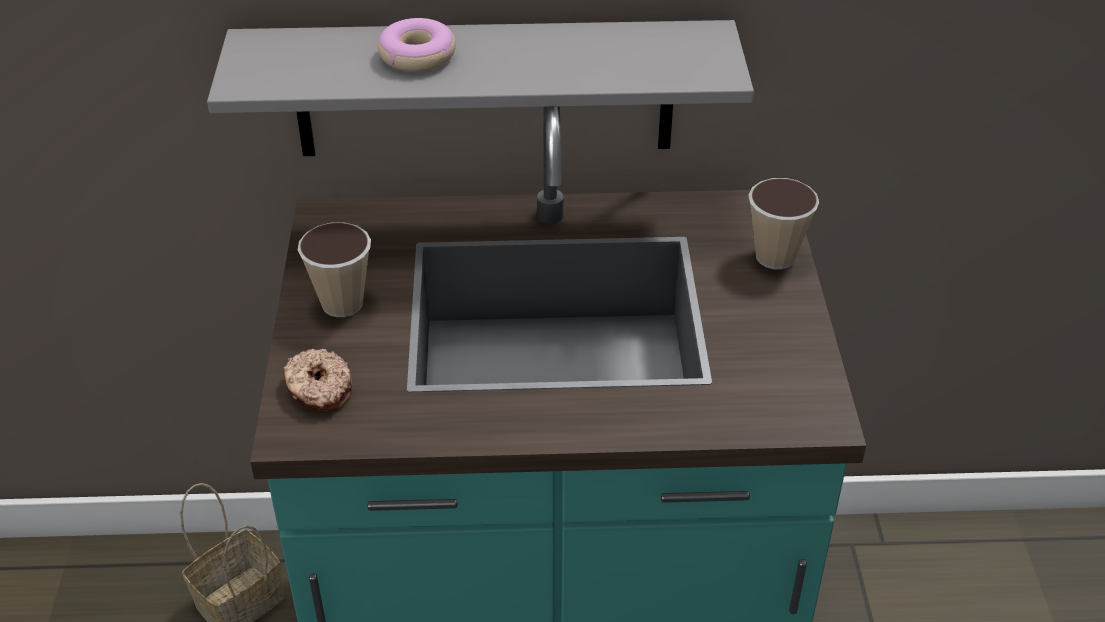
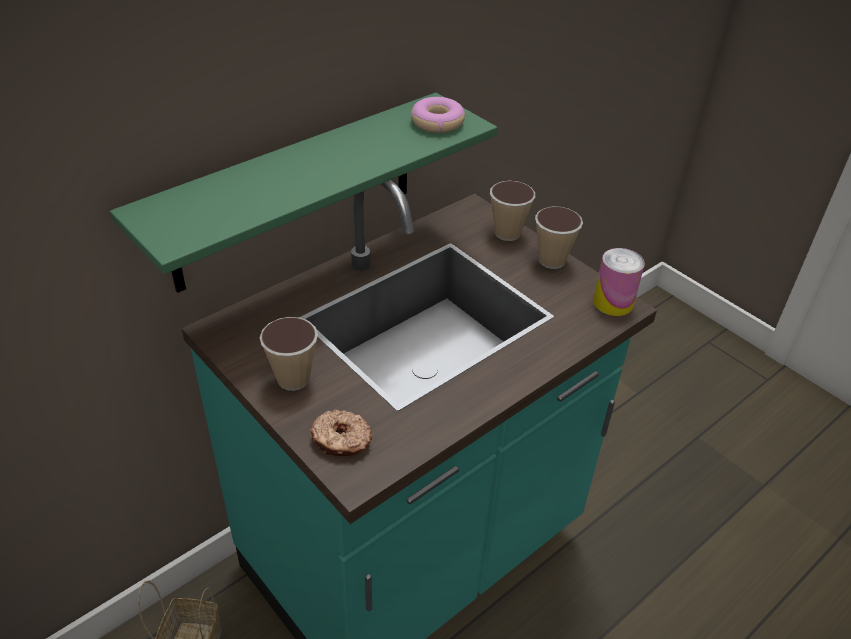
camera: 40 degrees left, 0 degrees up
(417, 56) = (277, 178): donut -> donut (437, 122)
(484, 89) = (295, 192): grey shelf -> green shelf
(793, 316) = (552, 260): none -> cup
(812, 406) = (613, 302): none -> can

